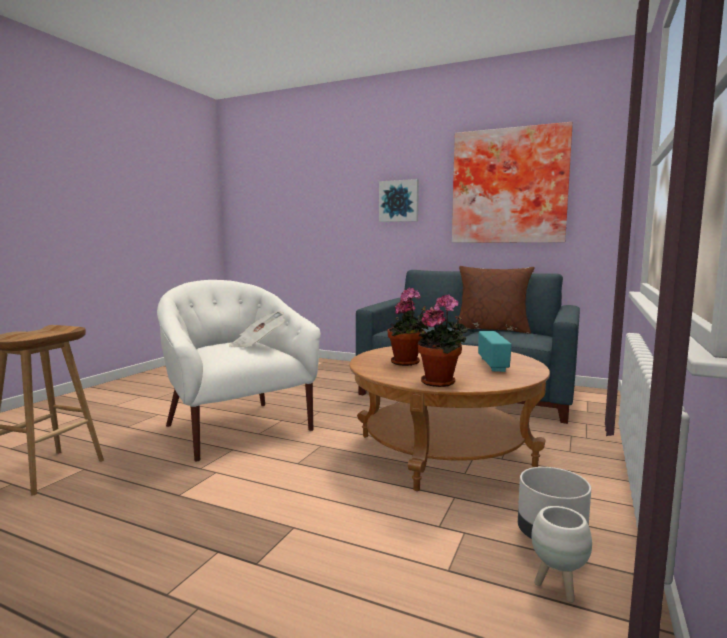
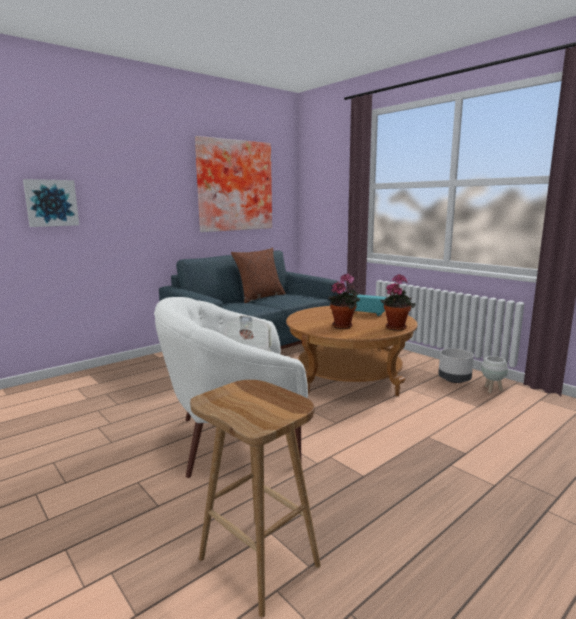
camera: 65 degrees left, 5 degrees up
(399, 201) = (146, 193): picture -> picture (51, 203)

